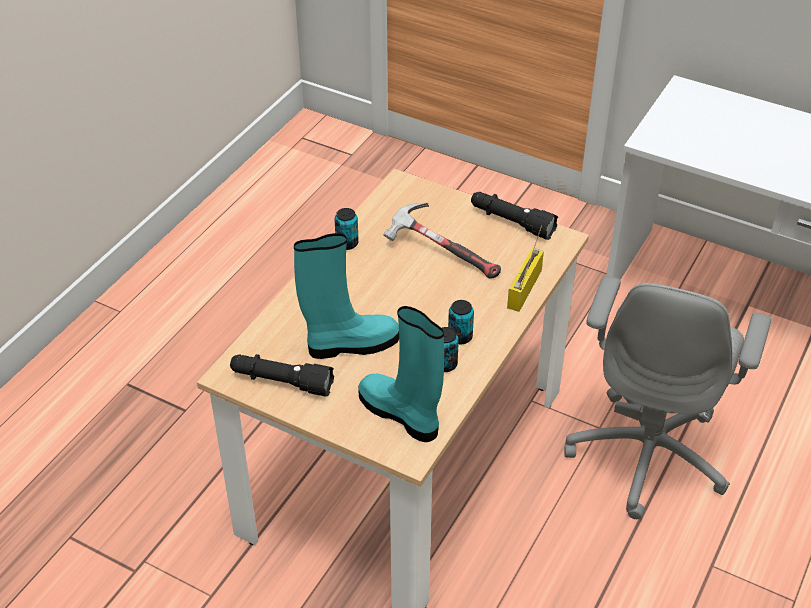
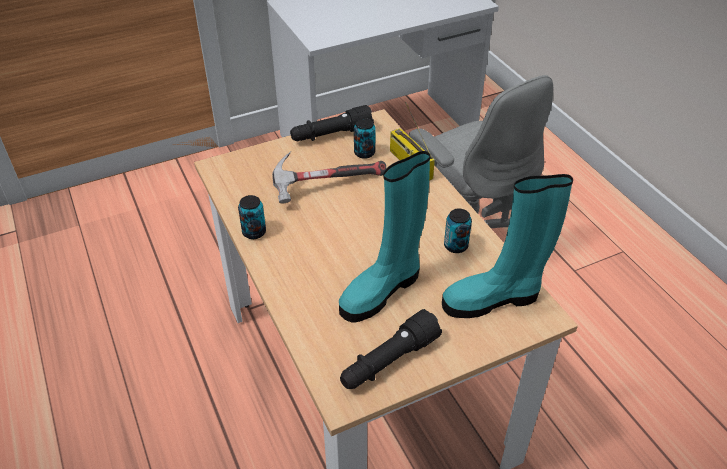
camera: 55 degrees left, 0 degrees up
(350, 344) = (382, 290): turquoise boot -> turquoise boot turned 150 degrees counterclockwise
(460, 337) = (432, 222): can -> can (364, 153)

